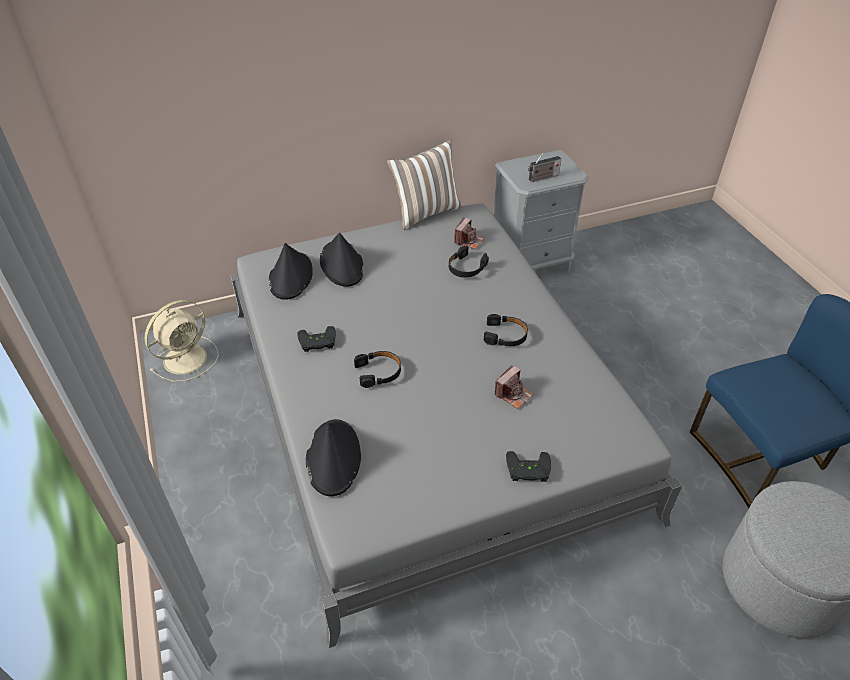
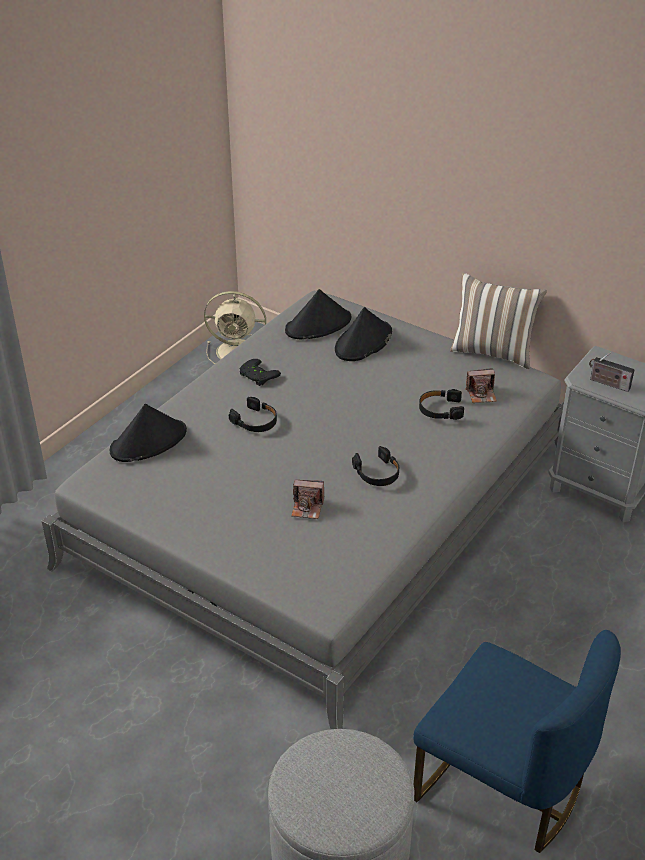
camera: 55 degrees right, 5 degrees down
(528, 471) = (228, 550): black game controller -> none

